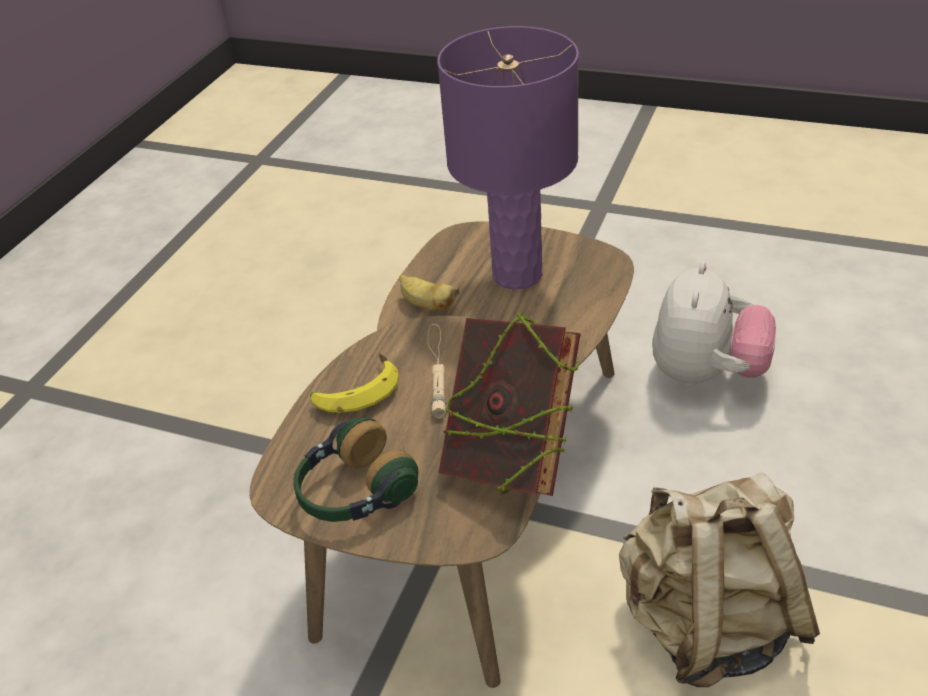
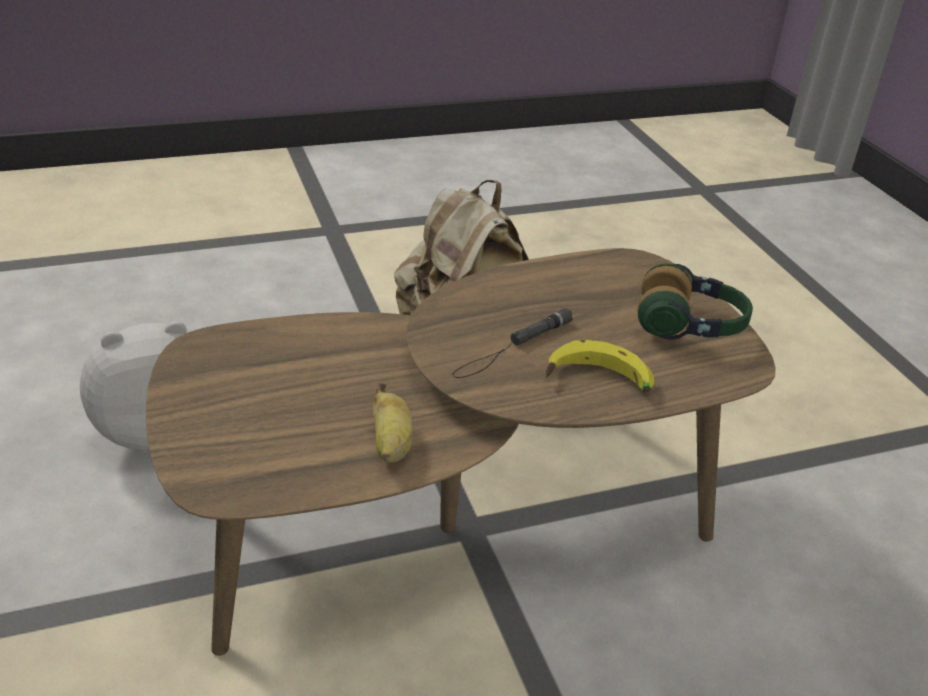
camera: 135 degrees left, 5 degrees down
(436, 369) = (513, 348): beige flashlight -> black flashlight
(511, 459) = (561, 272): book -> none
(517, 275) = (274, 400): purple table lamp -> none

